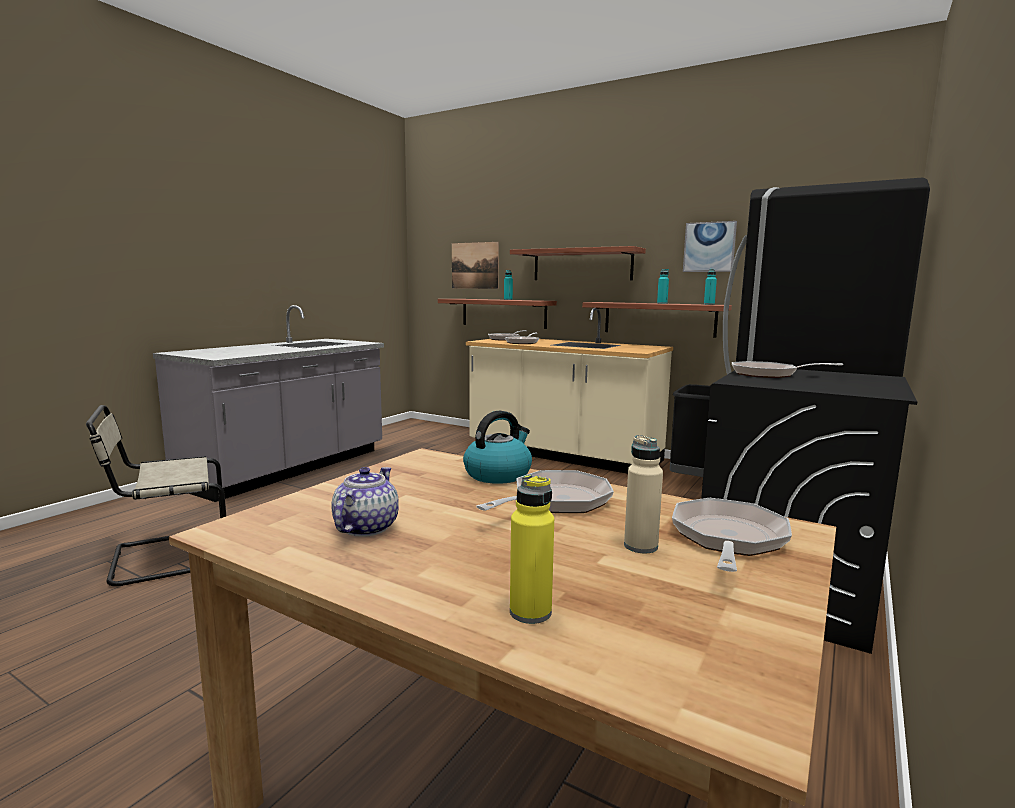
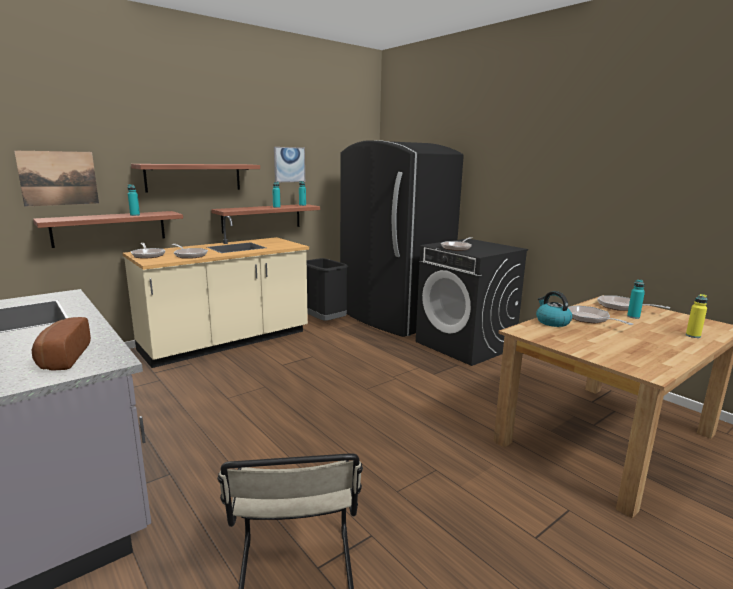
camera: 70 degrees left, 5 degrees up
(227, 353) = (61, 358): none -> bread
(365, 528) = (635, 350): teapot -> none
(640, 546) = (633, 316): beige bottle -> turquoise bottle

